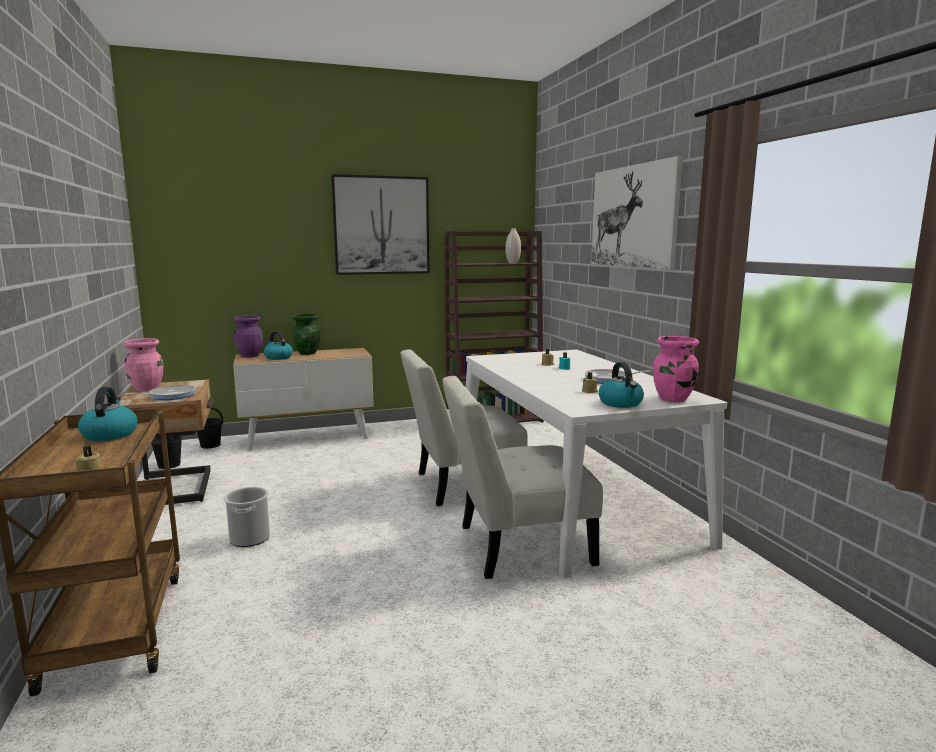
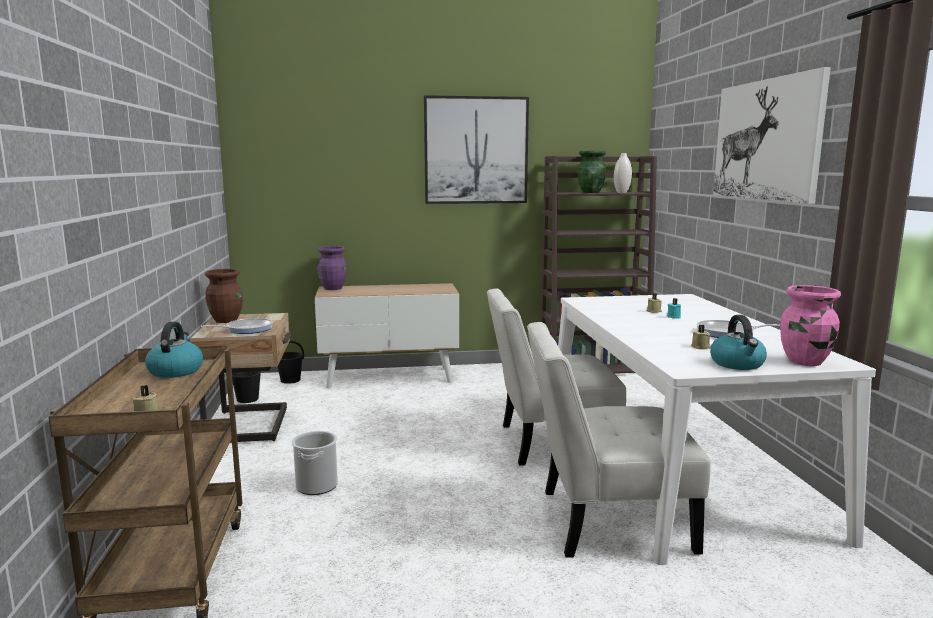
camera: 10 degrees right, 0 degrees up
(147, 388) = (226, 320): pink vase -> brown vase
(278, 357) = (361, 291): kettle -> none
(308, 353) = (392, 287): green vase -> green vase (591, 192)

